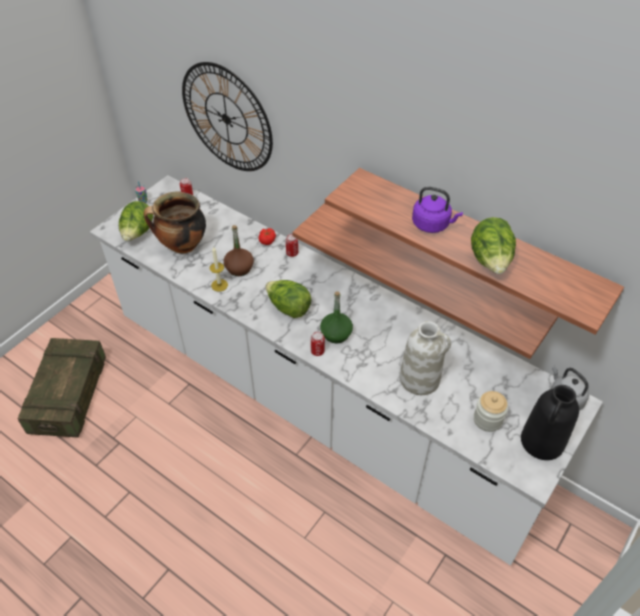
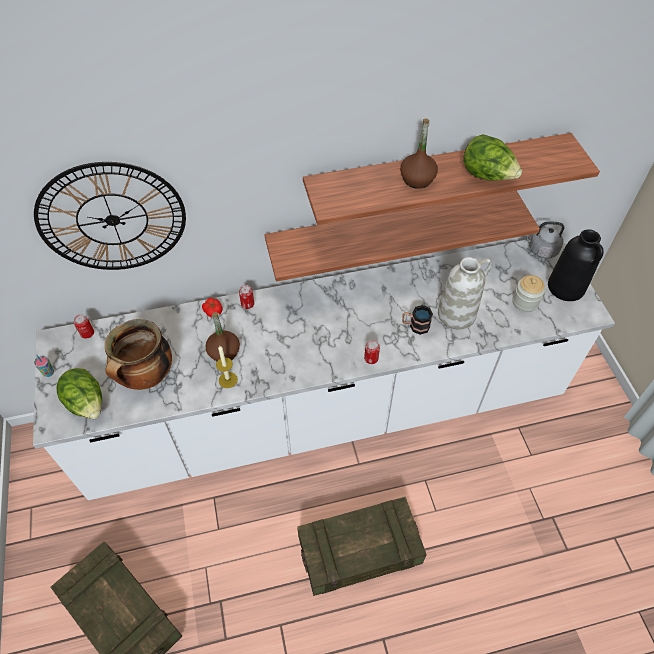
camera: 50 degrees left, 5 degrees up
(223, 505) = (359, 552): none -> crate
(288, 308) = (306, 347): lettuce -> none
(336, 334) = (365, 335): green bottle -> none
(378, 359) = (415, 326): none -> mug
(432, 224) = (417, 179): purple kettle -> brown bottle

